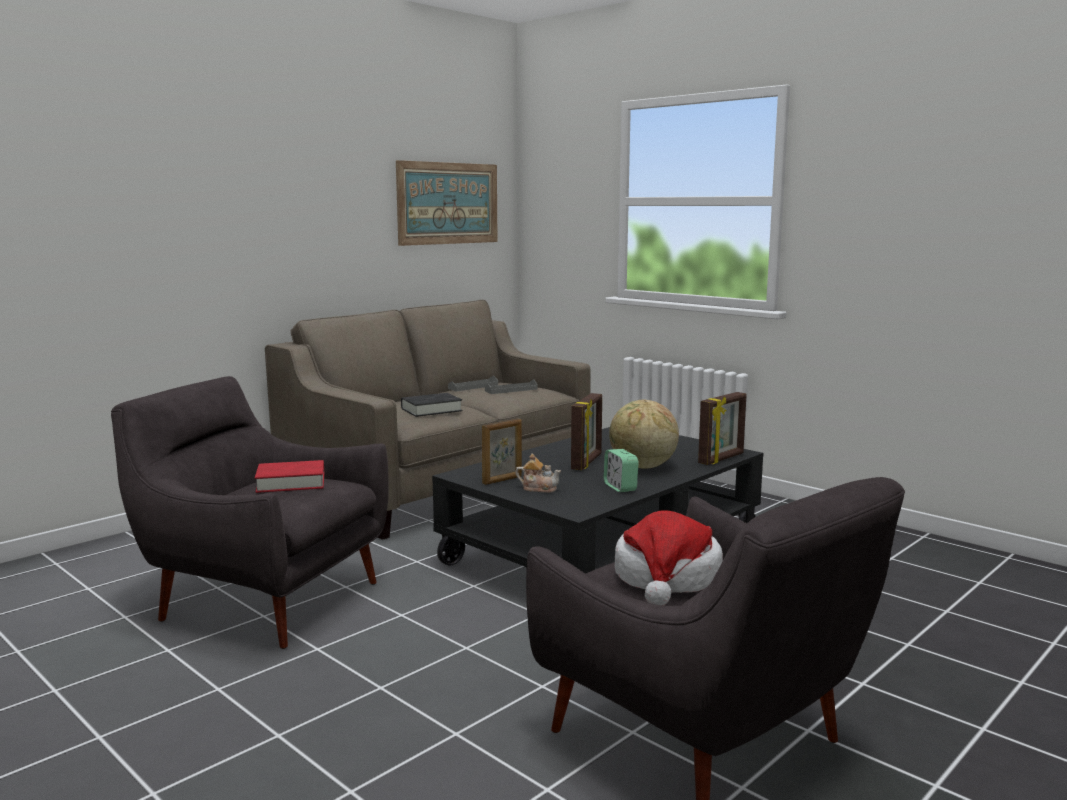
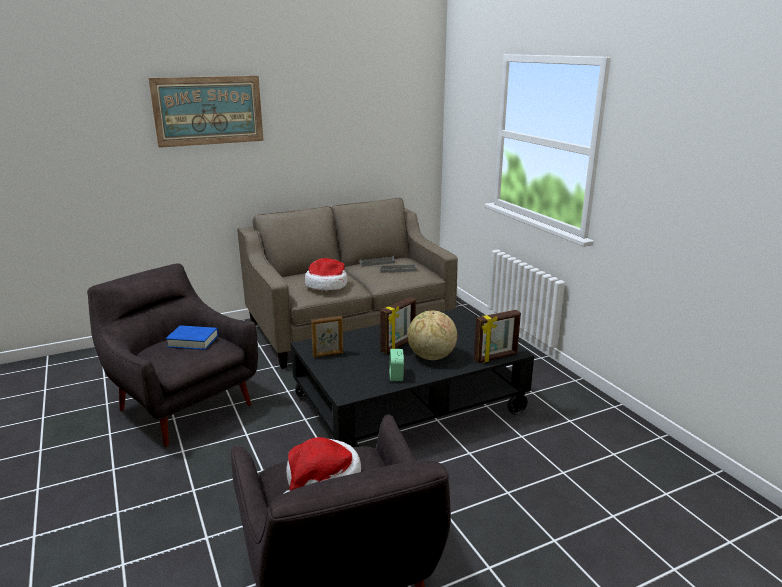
camera: 20 degrees right, 10 degrees up
(291, 482) = (193, 341): red book -> blue book
(431, 410) = (327, 285): black book -> hat
(448, 203) = (382, 125): picture -> picture (208, 110)
(538, 488) = (343, 367): teapot -> none

